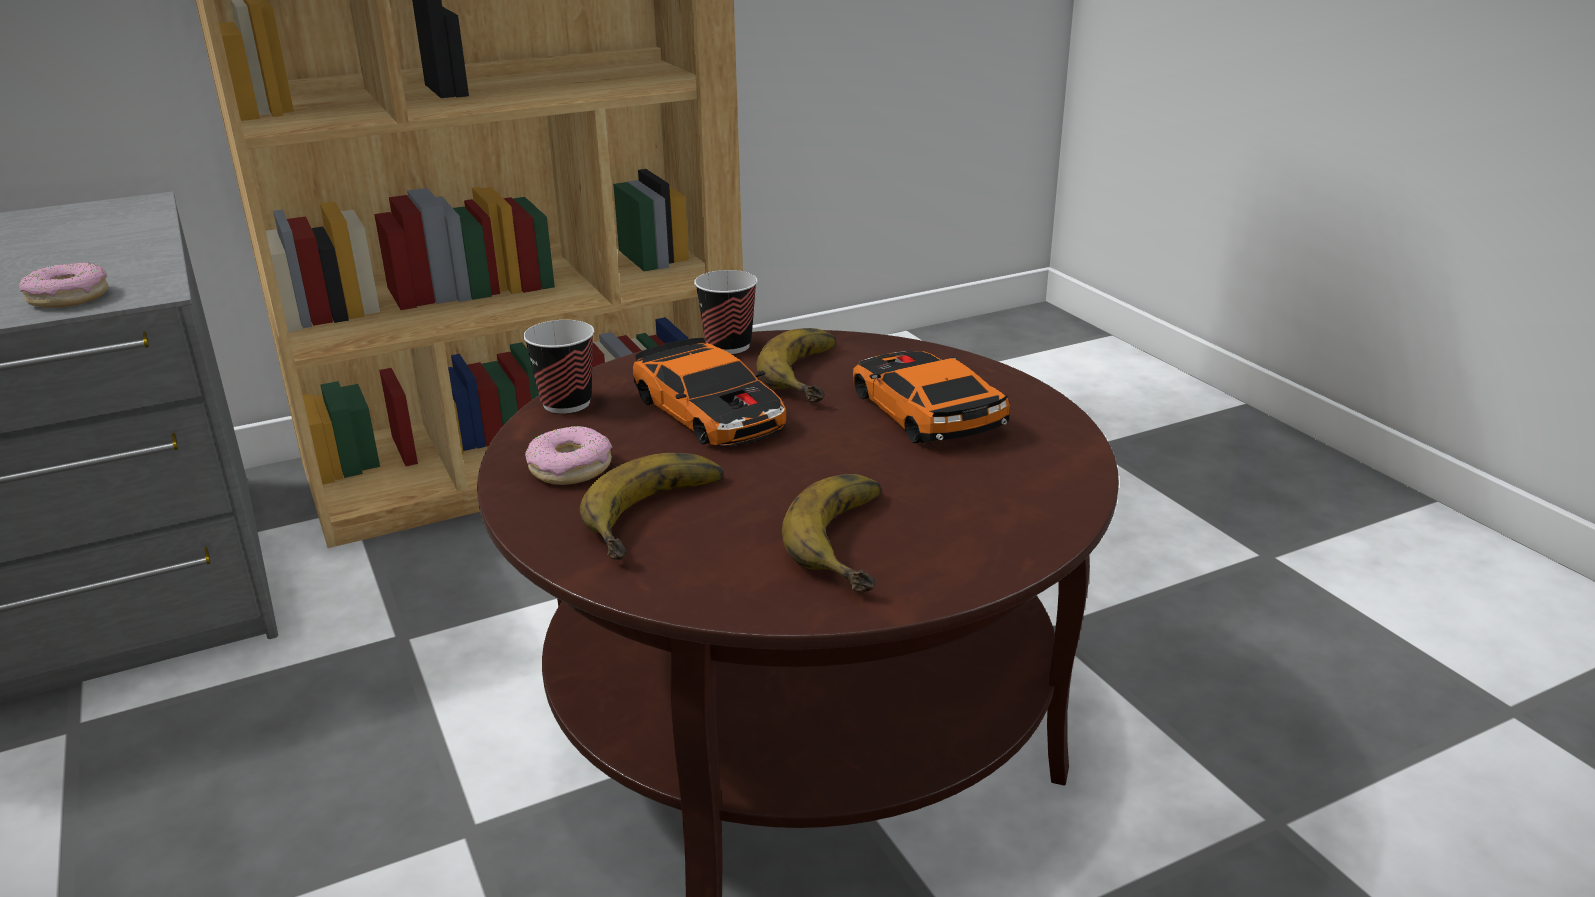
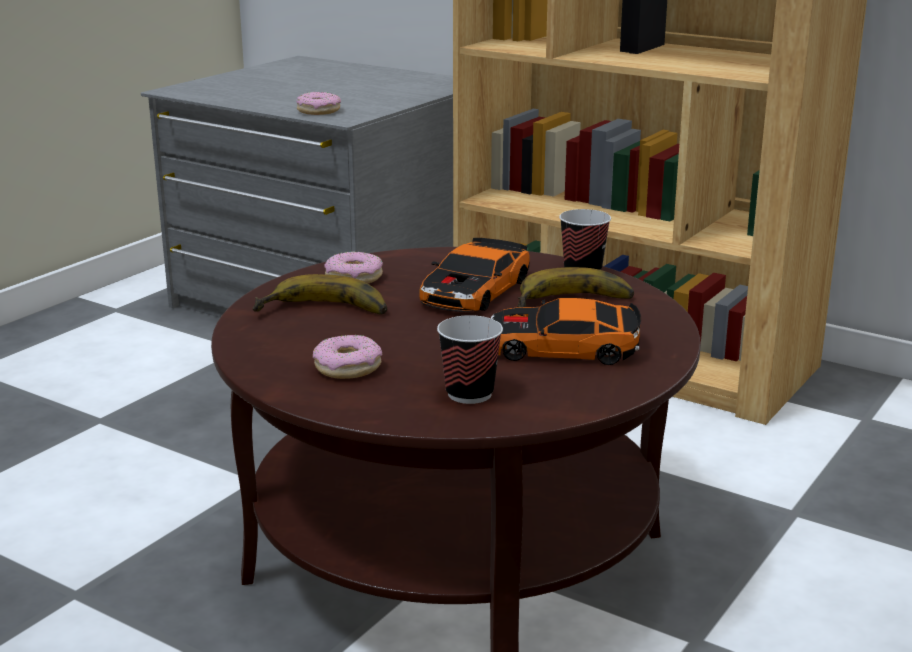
camera: 60 degrees right, 5 degrees down
(566, 403) = (434, 255): cup -> cup (469, 394)
(858, 541) = (347, 367): banana -> donut
(923, 411) = (562, 348): toy car -> toy car turned 120 degrees counterclockwise

